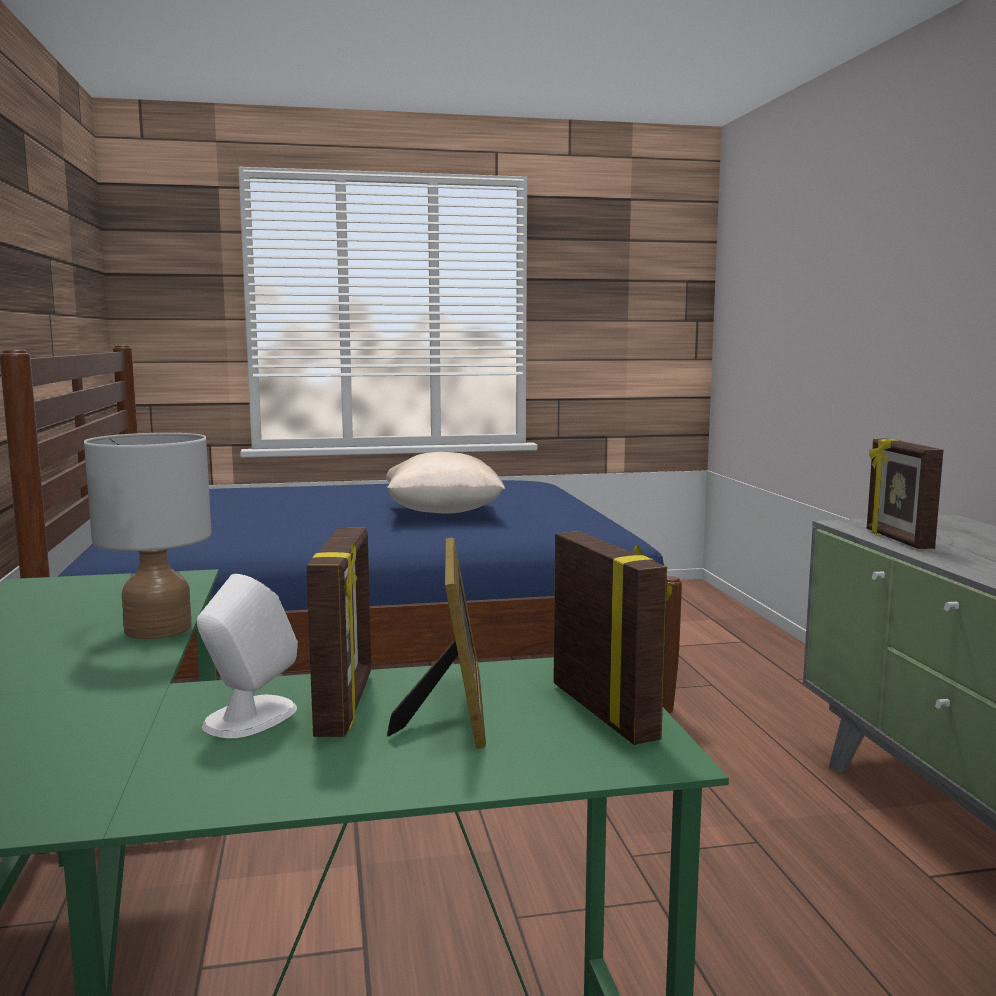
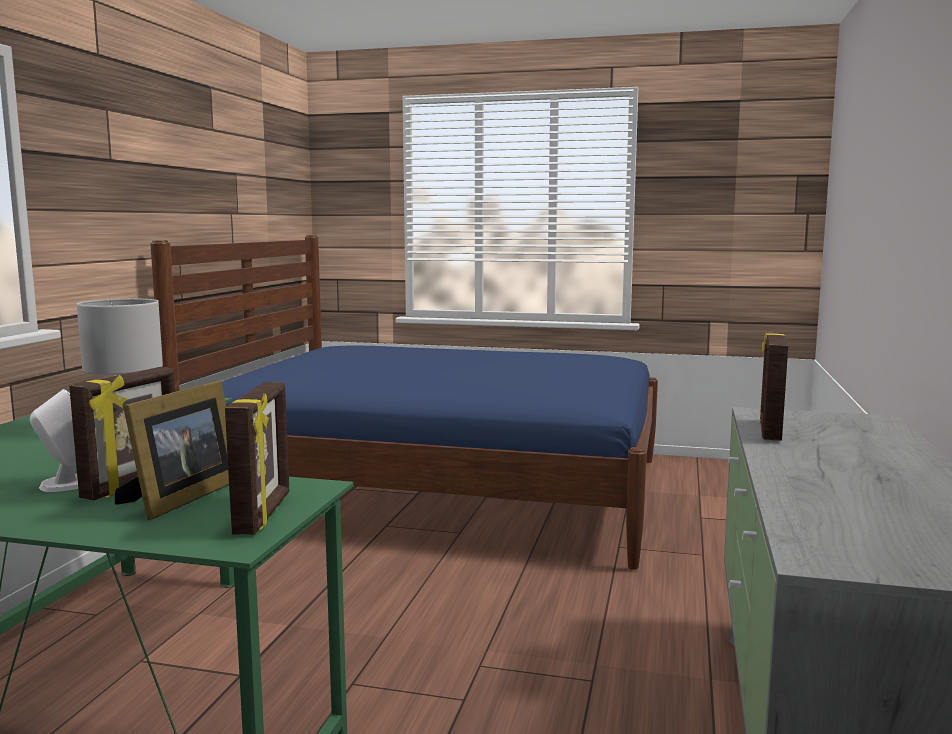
camera: 25 degrees right, 0 degrees up
(443, 513) = (484, 376): beige pillow -> none

